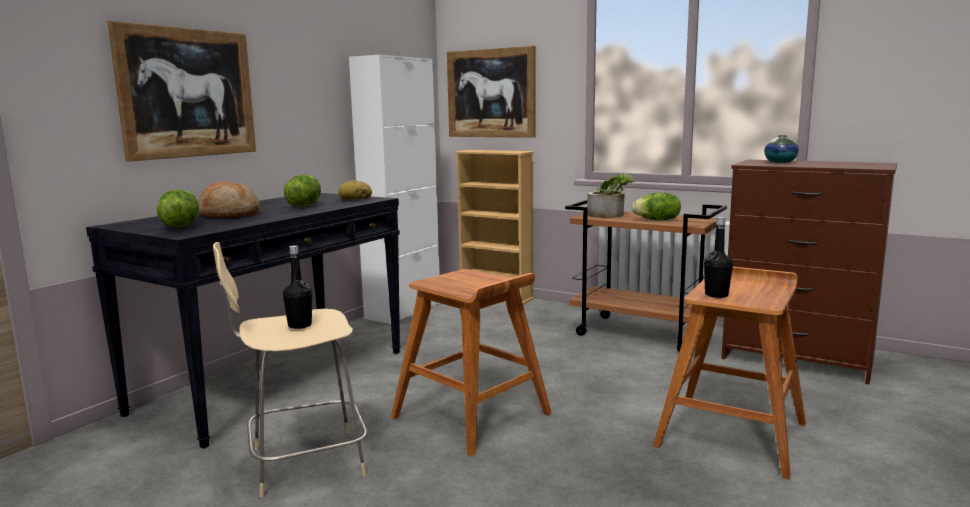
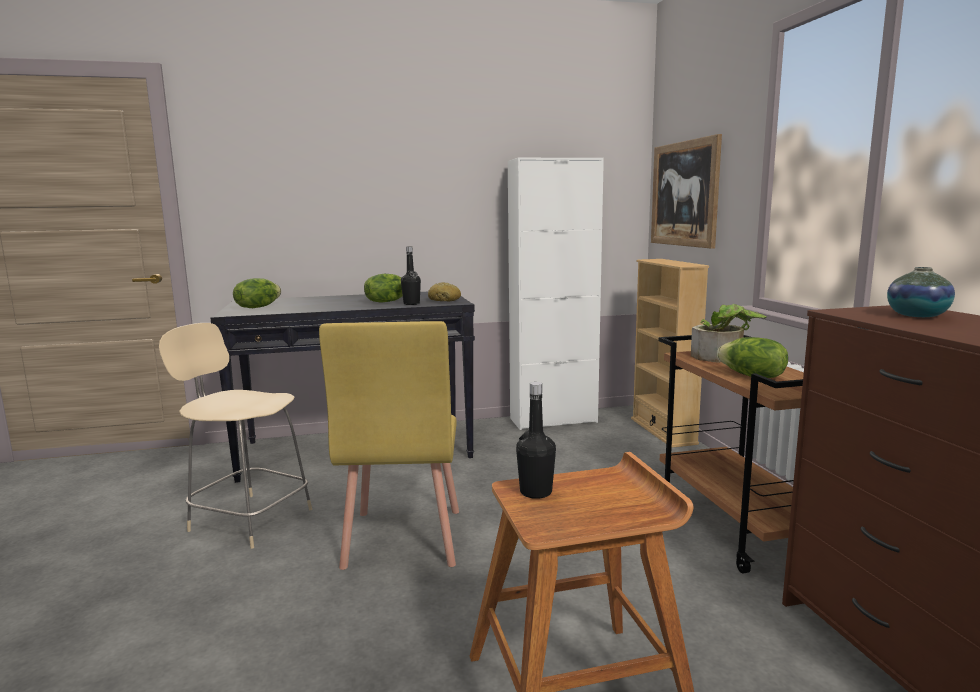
camera: 45 degrees right, 0 degrees up
(188, 93) = (327, 200): picture -> none
(229, 215) = (317, 302): bread -> none
(300, 325) = (243, 403): black bottle -> black bottle (411, 304)
(472, 416) = (402, 538): brown stool -> yellow chair

